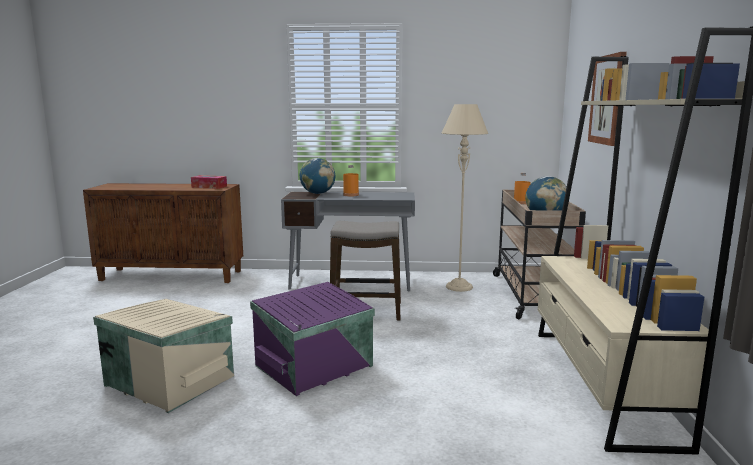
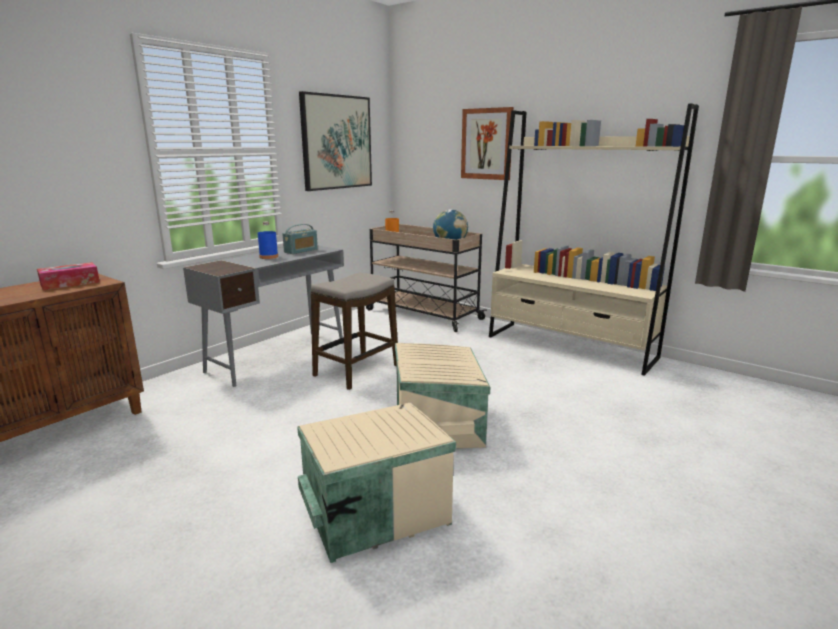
camera: 55 degrees left, 5 degrees up
(316, 366) = (439, 423): purple storage box -> beige storage box
(317, 193) = (228, 262): globe -> none
(351, 195) = (268, 257): orange bottle -> blue bottle
(385, 195) = (301, 251): none -> radio
(459, 287) = (367, 326): beige floor lamp -> none
(477, 99) = (336, 142): none -> picture

